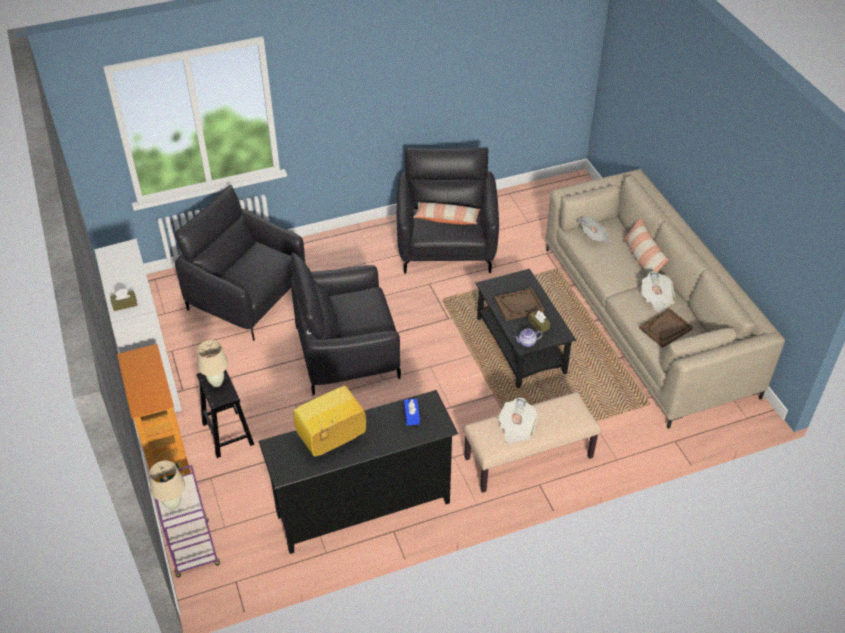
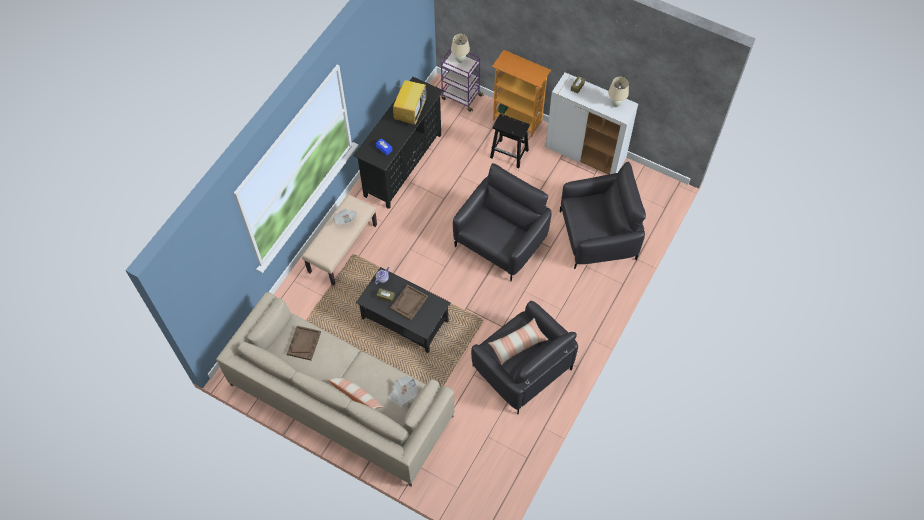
camera: 140 degrees right, 15 degrees up
(216, 382) = (514, 126): beige table lamp -> beige table lamp (615, 104)
(656, 299) = (324, 365): newspaper -> none

